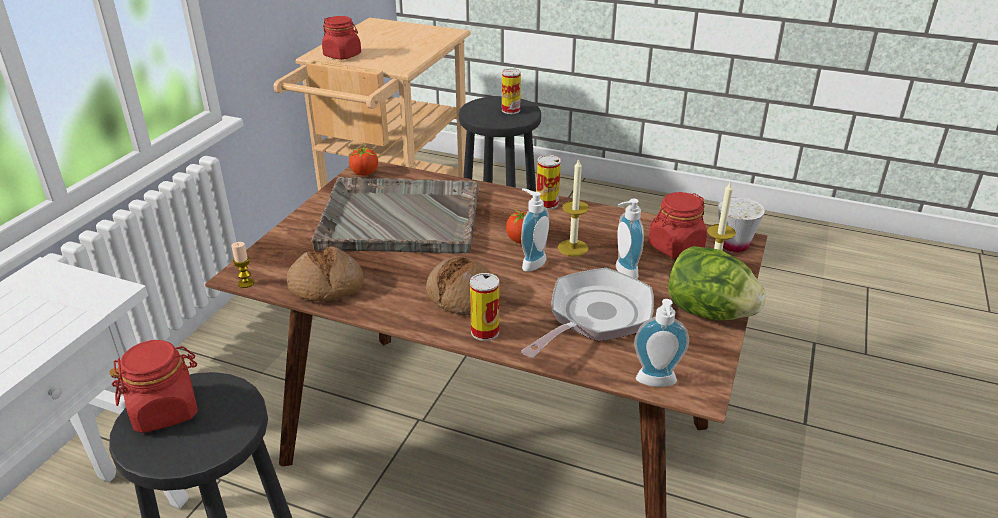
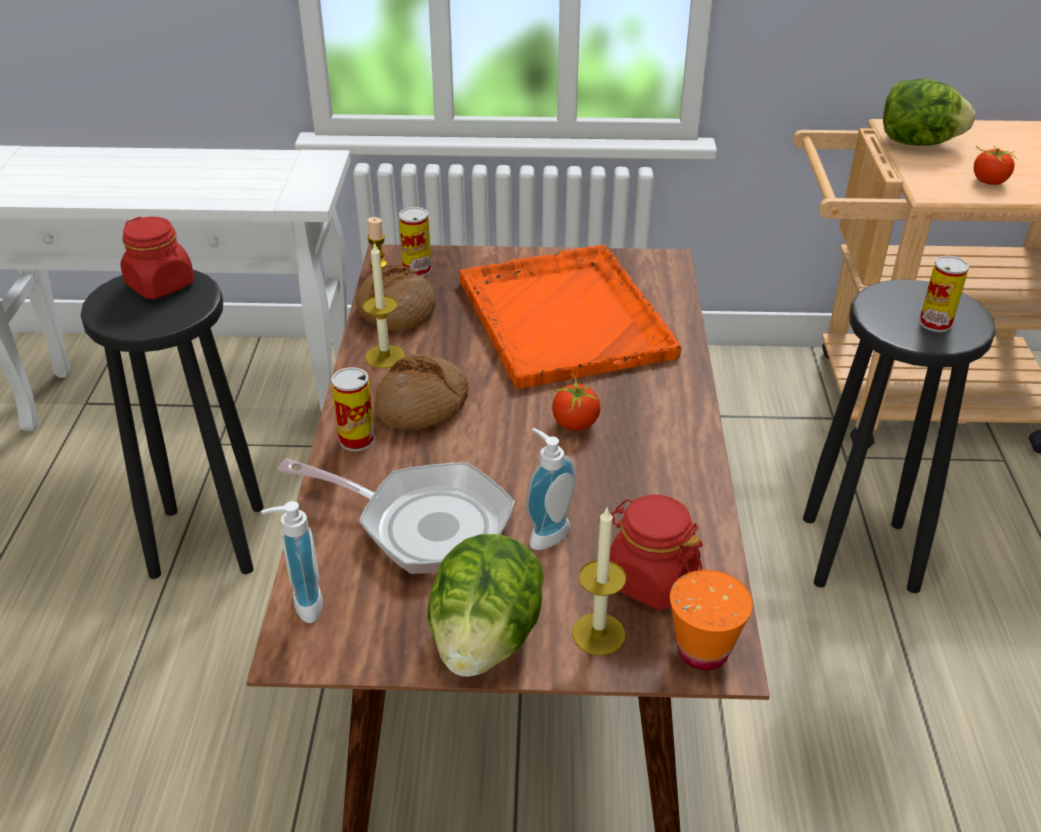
camera: 70 degrees right, 5 degrees up
(342, 55) = (918, 142): red jar -> lettuce
(364, 173) = (653, 264): tomato -> tomato (988, 182)
(398, 218) = (563, 317): grey tray -> orange tray
(531, 262) = (523, 443): soap dispenser -> none
(547, 203) = (688, 426): can -> can (417, 269)
(573, 248) = (582, 473): candle -> candle (385, 356)
(734, 245) = (702, 651): white cup -> orange cup

